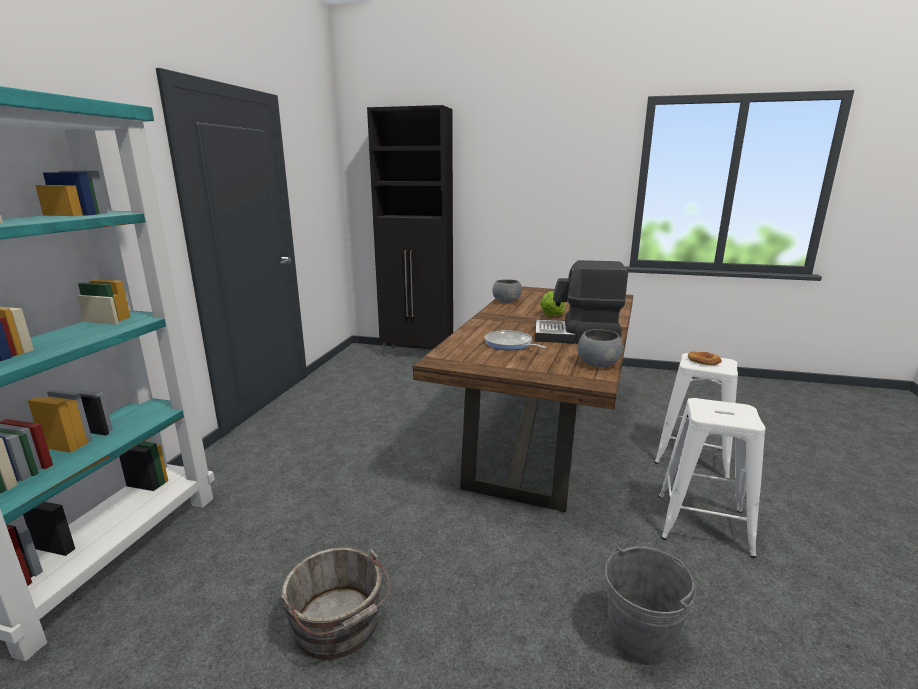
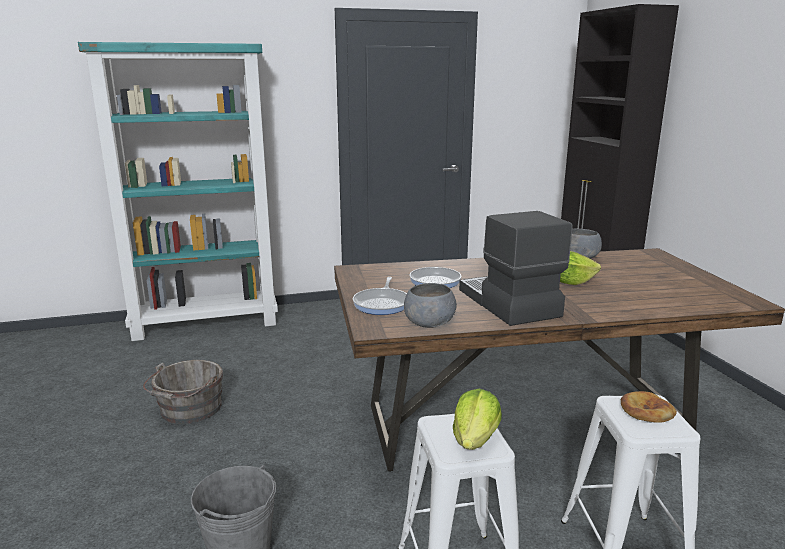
camera: 60 degrees right, 0 degrees up
(540, 368) = (382, 304): none -> frying pan
(730, 410) = (475, 439): none -> lettuce

